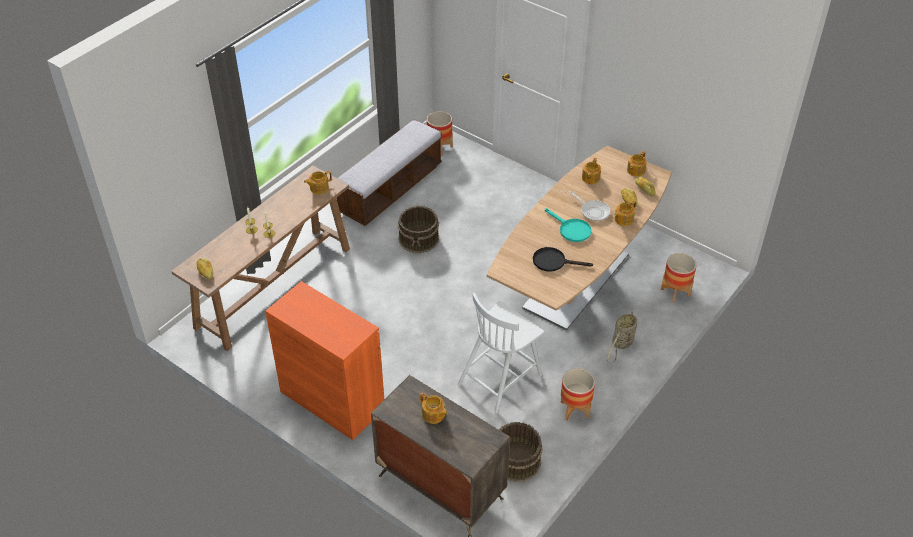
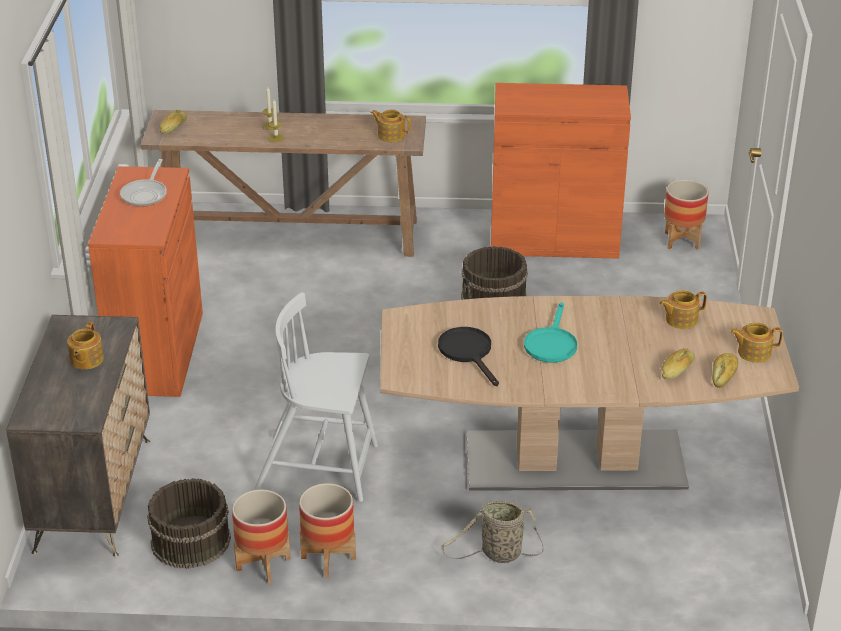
camera: 55 degrees right, 10 degrees down
(391, 189) = (554, 239): bench -> orange cabinet
(593, 211) = (613, 347): frying pan -> frying pan (145, 194)
(623, 219) = (631, 380): teapot -> none
(675, 292) = (667, 568): planter -> planter (263, 564)

